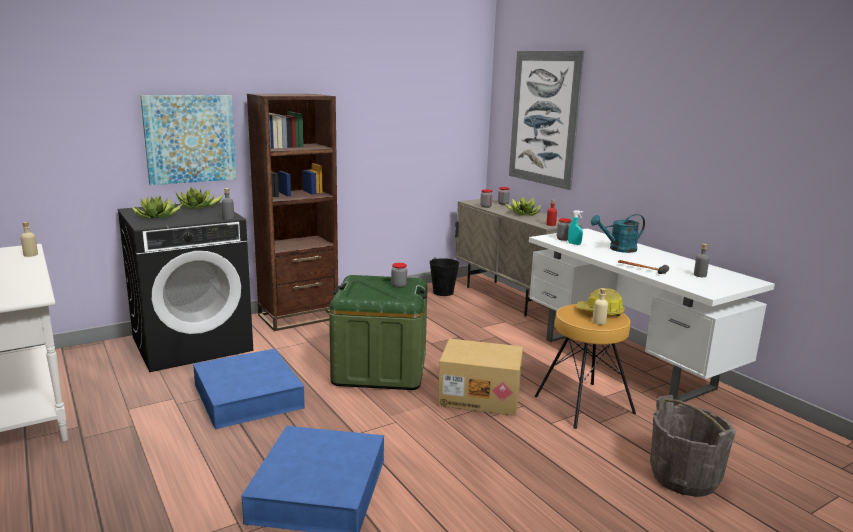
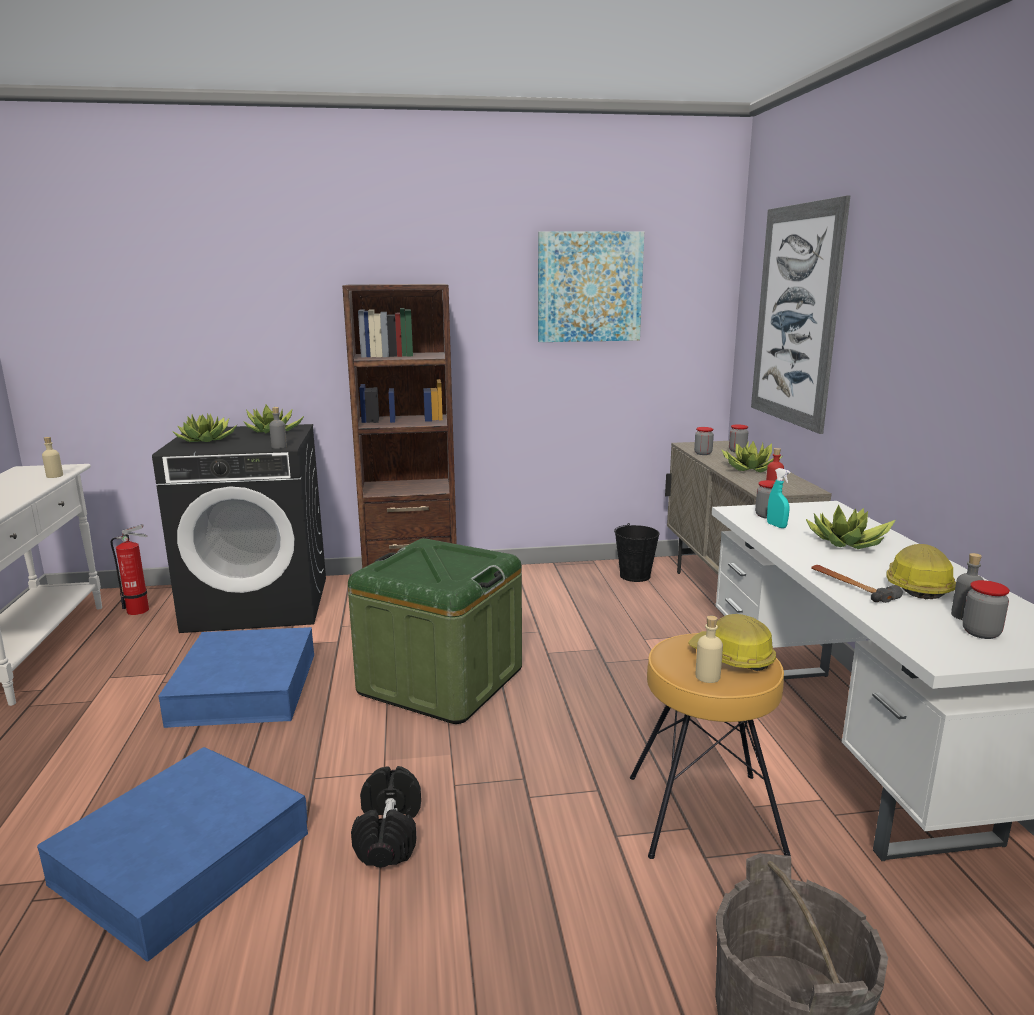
camera: 25 degrees right, 0 degrees up
(93, 362) = (141, 610): none -> fire extinguisher
(190, 139) = (277, 344): picture -> picture (589, 287)
(399, 286) = (468, 563): jar -> jar (981, 633)
(431, 449) = (388, 833): none -> black dumbbell
(480, 396) = (543, 758): cardboard box -> none
(618, 249) = (848, 543): turquoise watering can -> potted plant
(668, 265) = (916, 585): none -> hard hat

